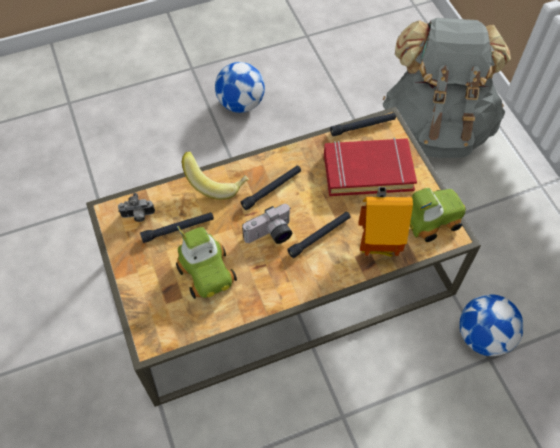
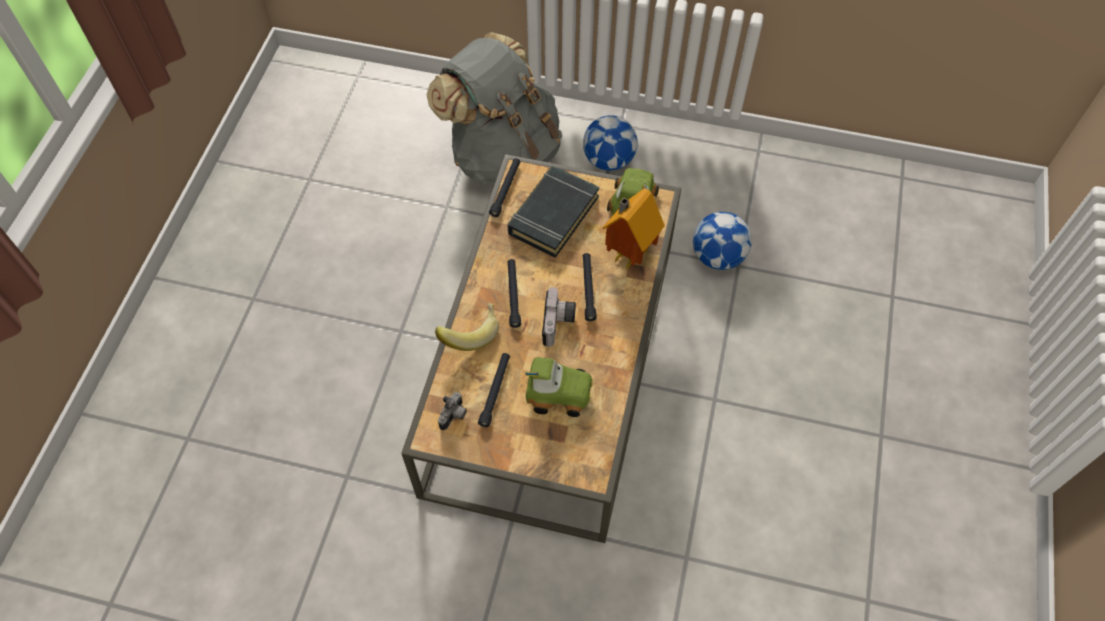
camera: 55 degrees left, 0 degrees up
(240, 103) = (338, 283): football -> football (608, 160)
(367, 171) = (553, 215): red book -> black book

